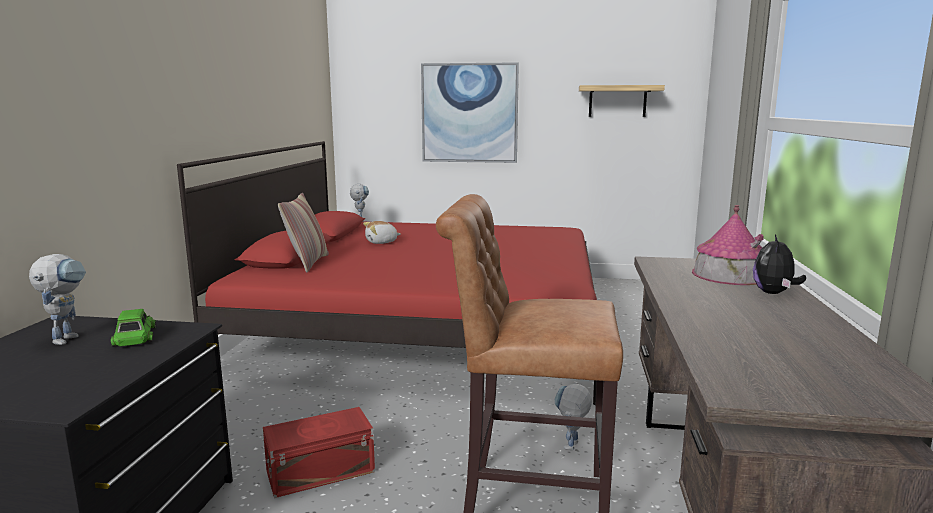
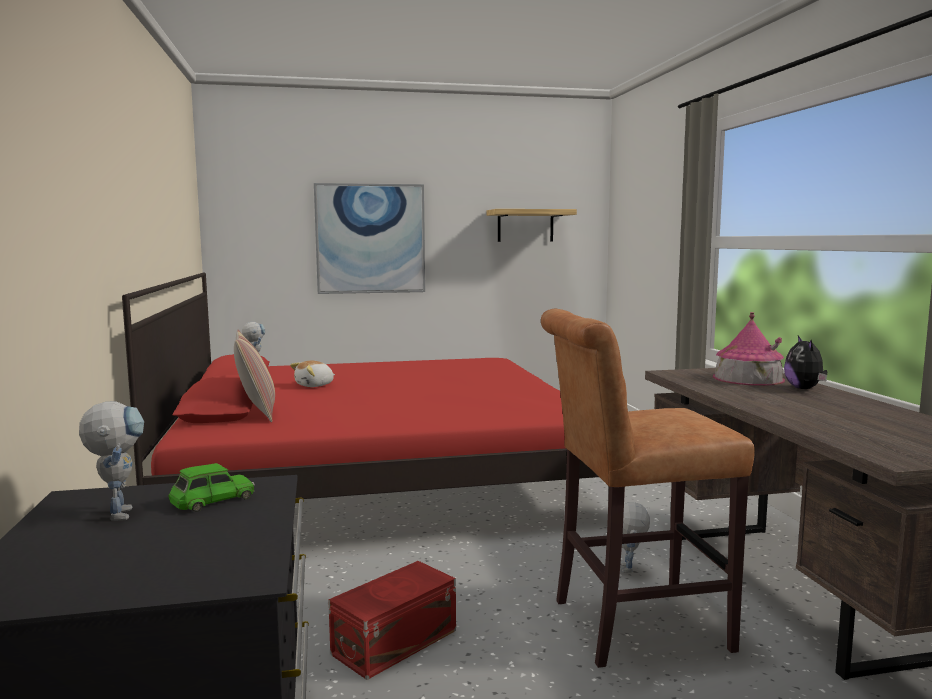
camera: 20 degrees left, 5 degrees down
(135, 337) = (212, 500): green toy car -> green toy car turned 90 degrees clockwise

